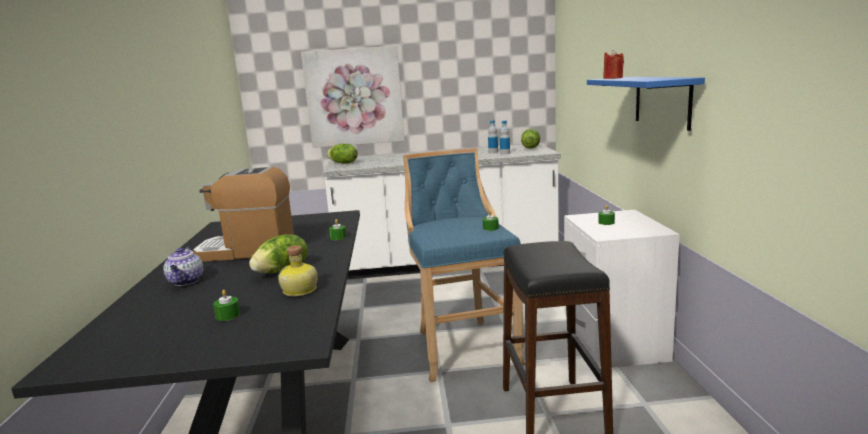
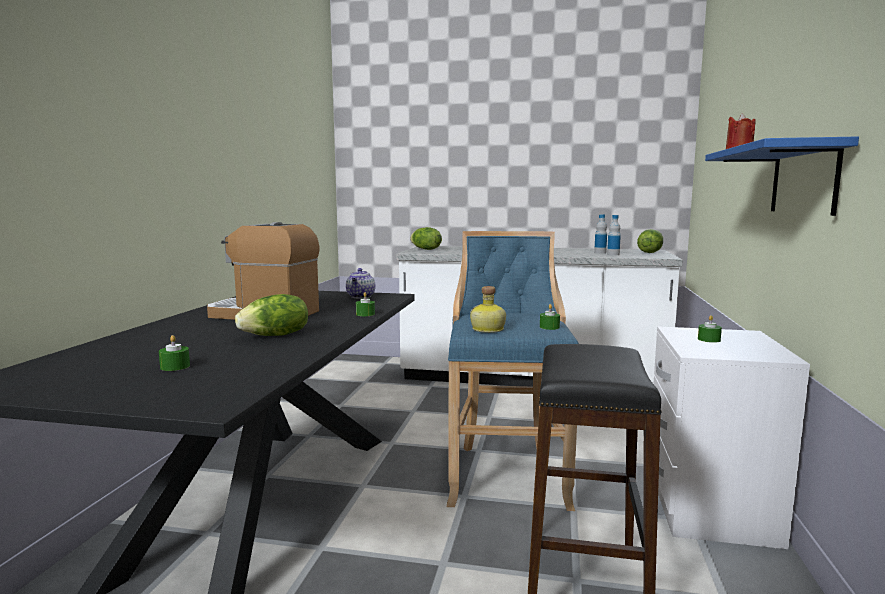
camera: 15 degrees right, 5 degrees down
(186, 281) = (176, 332): teapot -> teapot (361, 297)
(300, 291) = (271, 355): bottle -> bottle (488, 330)
(354, 97) = (451, 180): picture -> none

